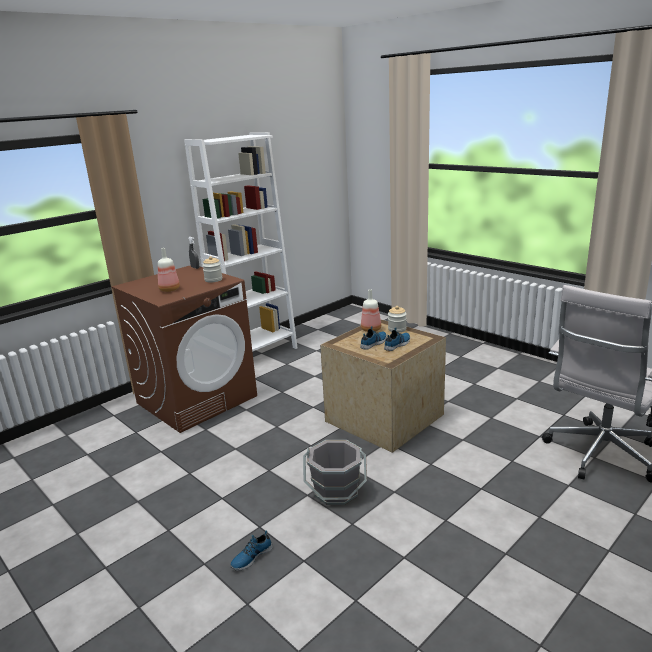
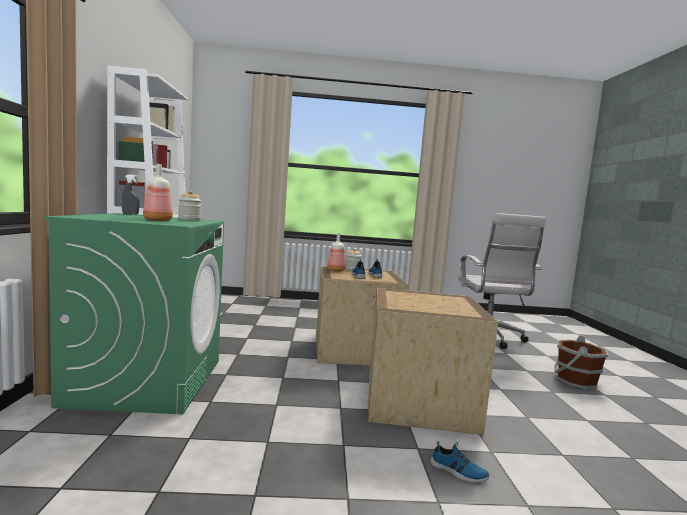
camera: 50 degrees left, 15 degrees down
(197, 399) = (147, 381): brown washing machine -> green washing machine
(251, 556) = (458, 472): shoe -> shoe turned 60 degrees counterclockwise
(336, 491) = (417, 400): grey bucket -> crate
(580, 559) = (575, 380): none -> brown bucket

